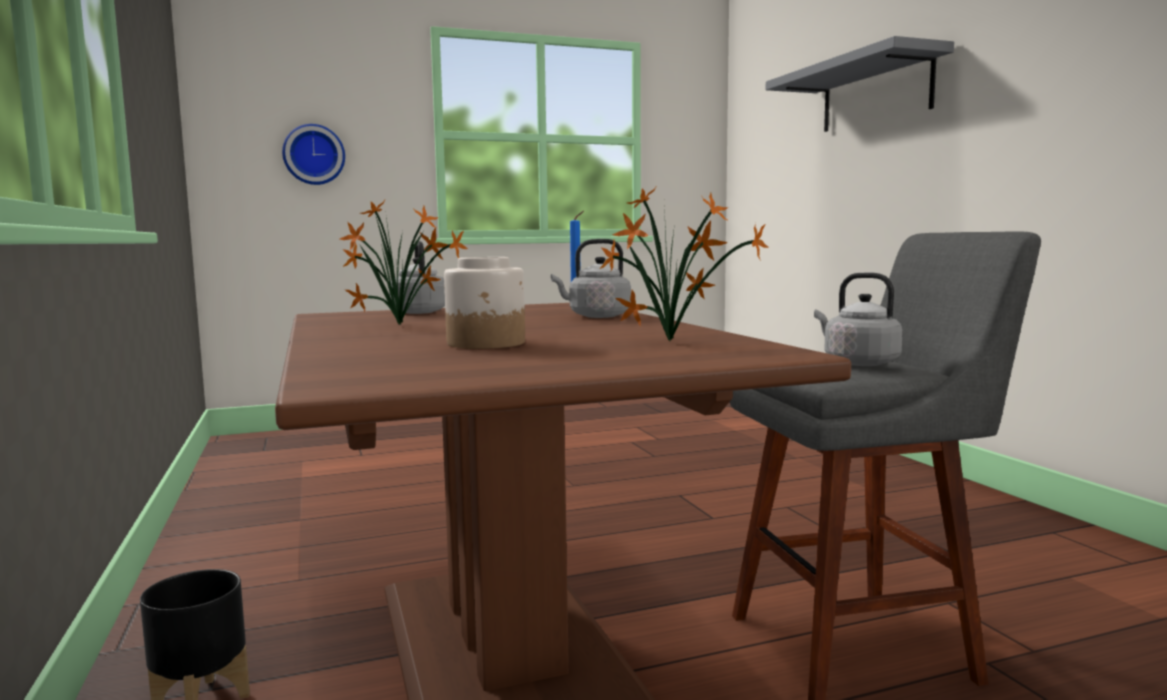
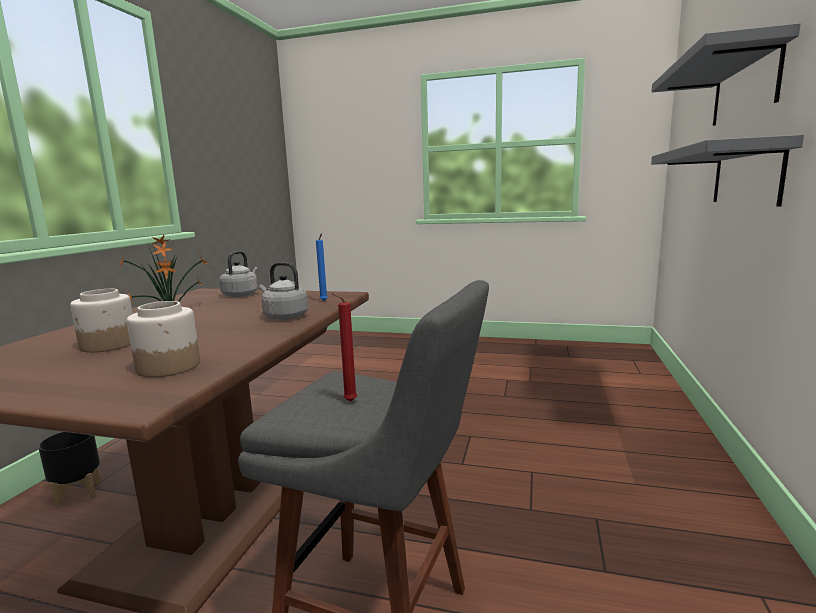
camera: 35 degrees right, 5 degrees up
(314, 155) = (351, 169): wall clock -> none
(673, 342) = (169, 366): potted plant -> jar
(857, 363) = (348, 401): grey kettle -> red candle
(893, 177) = (746, 175): none -> grey shelf

